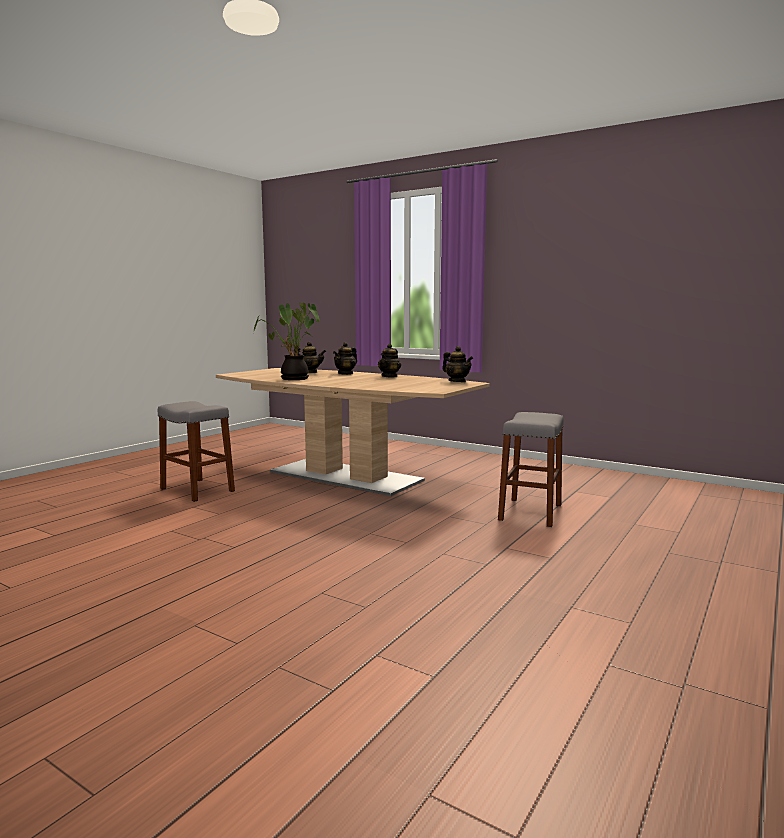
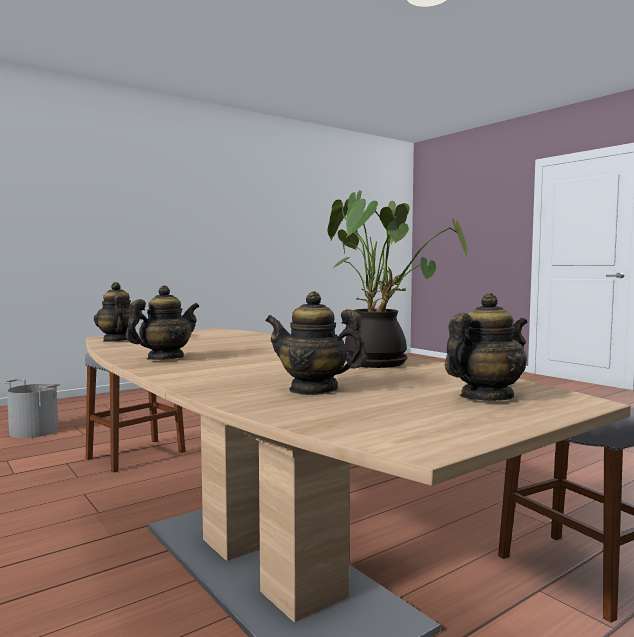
camera: 160 degrees left, 5 degrees down
(345, 373) = (224, 377): teapot -> teapot (485, 397)
(690, 521) = (34, 431): none -> grey bucket

